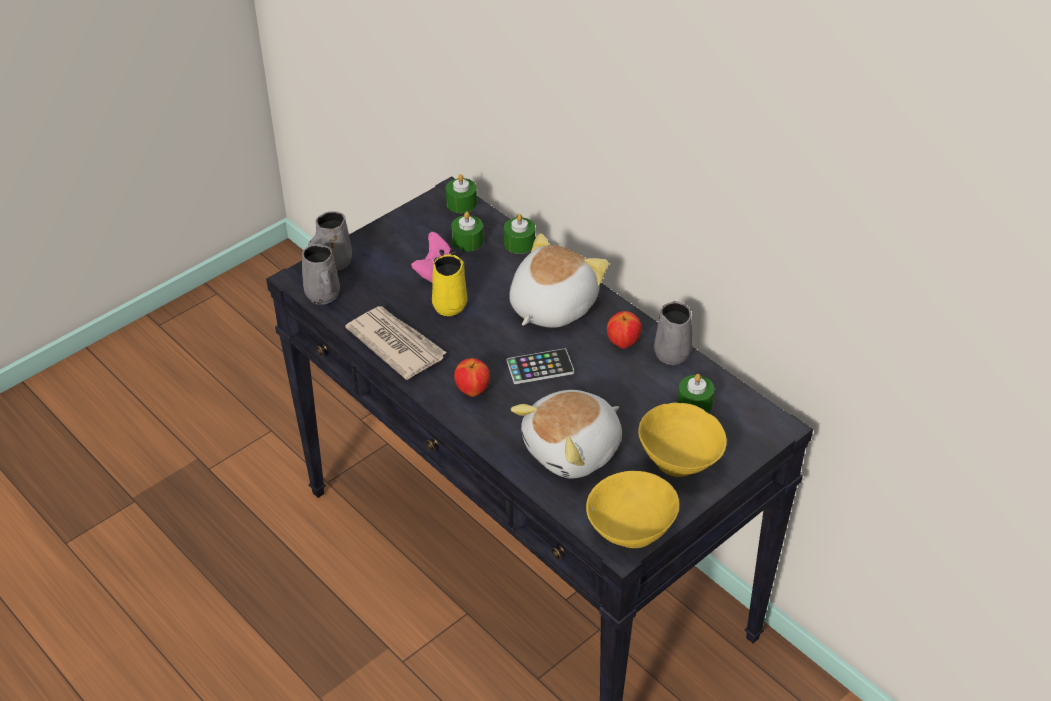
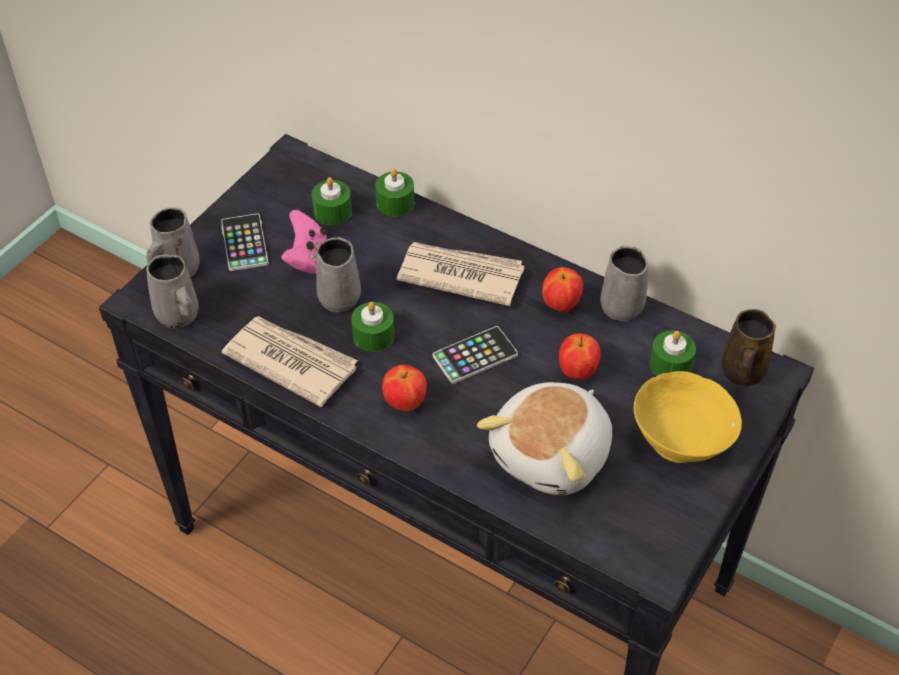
camera: 15 degrees left, 5 degrees up
(391, 252) = (244, 243): none -> phone
(451, 304) = (340, 296): yellow mug -> grey mug
(461, 203) = (309, 165): green candle -> green candle (373, 335)
(550, 306) = (459, 275): plush toy -> newspaper
(616, 395) = (577, 372): none -> apple
(629, 530) = (656, 545): yellow bowl -> none
(750, 421) = (742, 373): none -> brown mug

